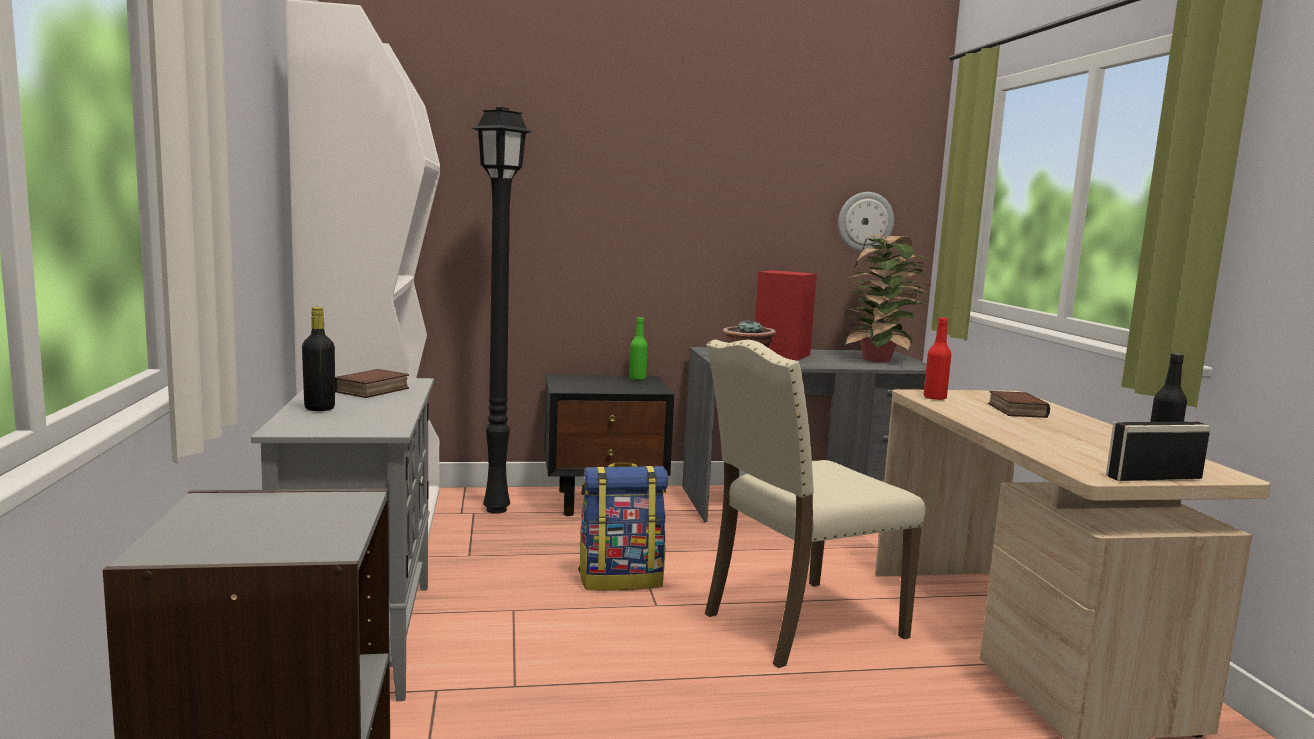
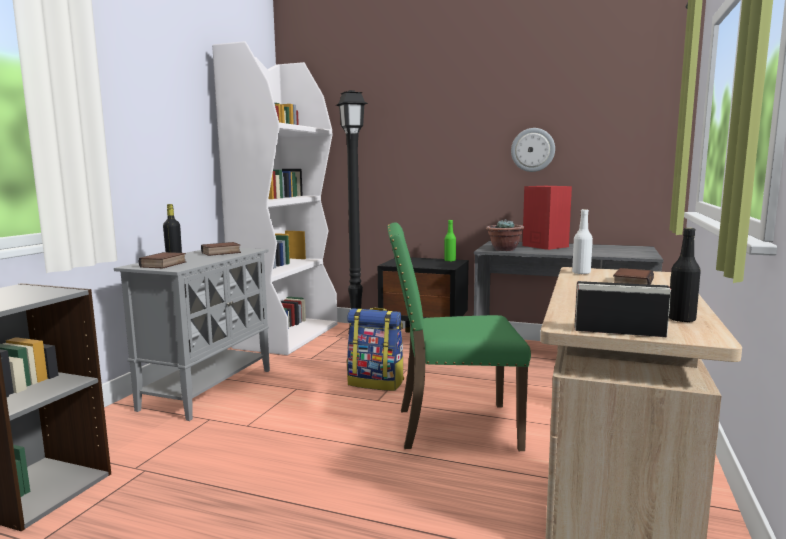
camera: 30 degrees right, 0 degrees up
(340, 423) = (164, 264): none -> book
(798, 624) = (453, 427): beige chair -> green chair
(865, 221) = (625, 146): wall clock -> wall clock (533, 150)
(879, 359) = (621, 251): potted plant -> none
(934, 398) = (581, 273): red bottle -> white bottle

